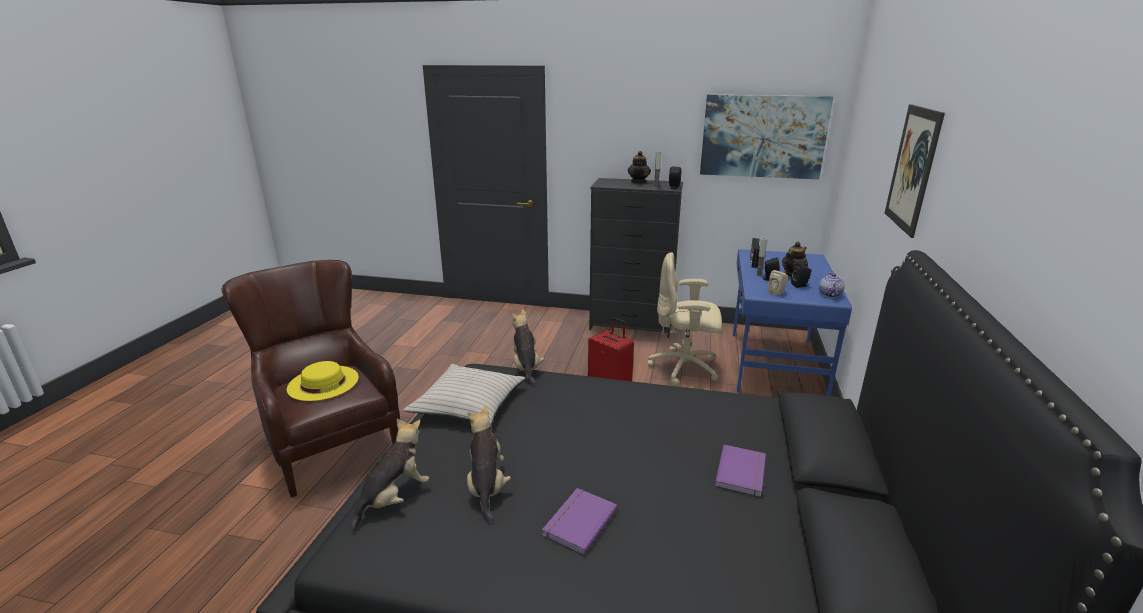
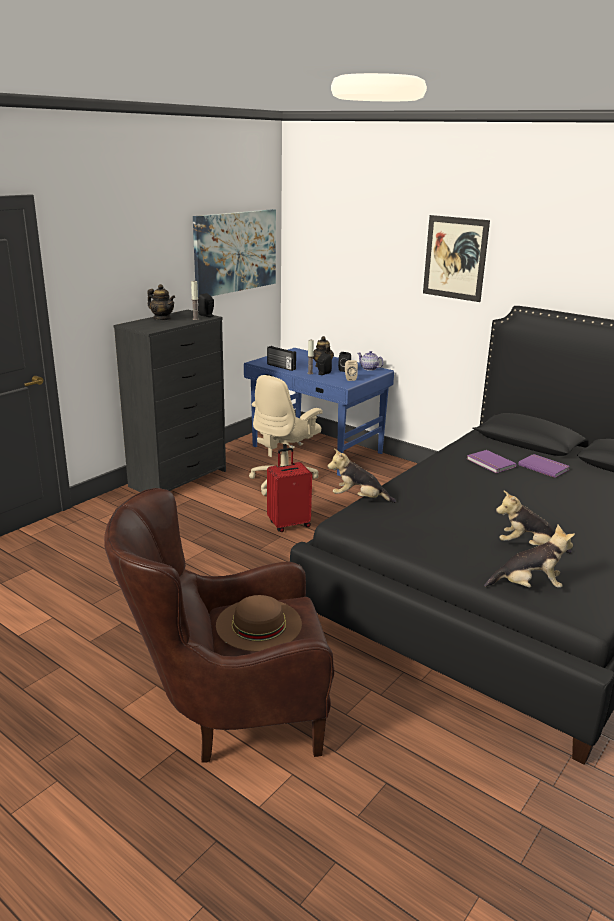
camera: 65 degrees left, 0 degrees up
(323, 383) = (259, 624): yellow hat -> brown hat
(394, 499) = (528, 586): plush toy -> plush toy turned 120 degrees clockwise
(469, 404) = (406, 534): beige pillow -> none
(578, 521) = (576, 524): purple book -> purple book (490, 463)

